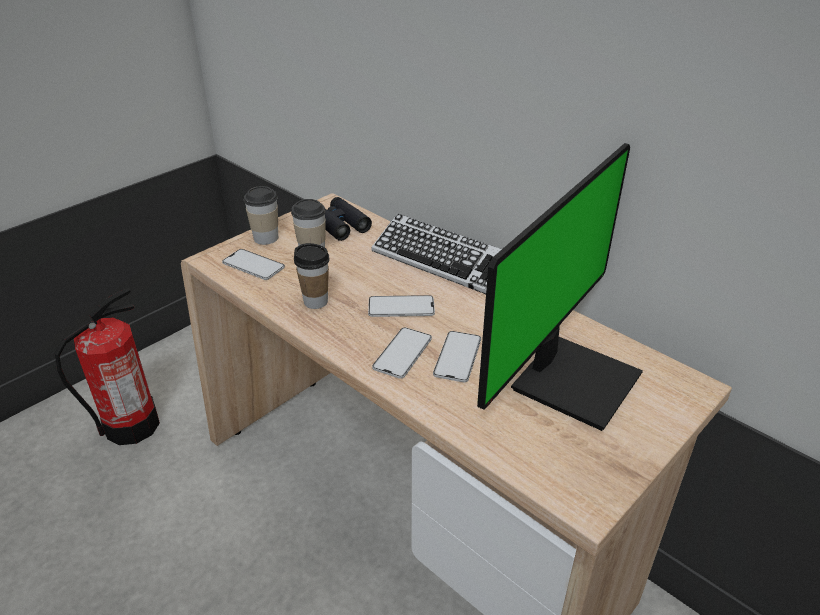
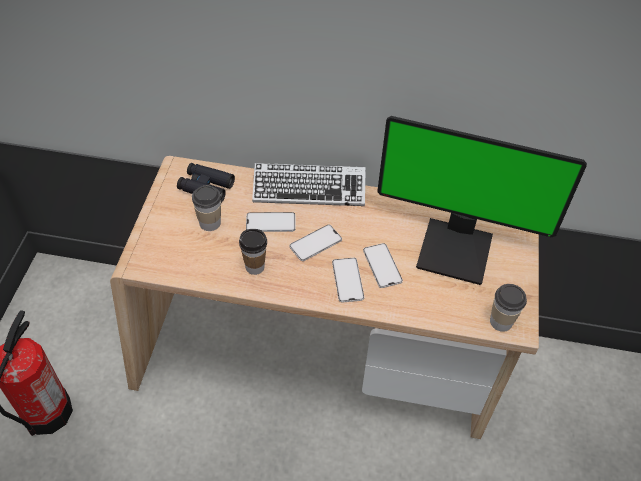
camera: 35 degrees left, 15 degrees up
(253, 265) = (177, 256): phone -> phone (270, 222)
(266, 238) = (161, 226): cup -> cup (501, 321)
(571, 379) = (456, 249): monitor -> monitor turned 105 degrees clockwise

